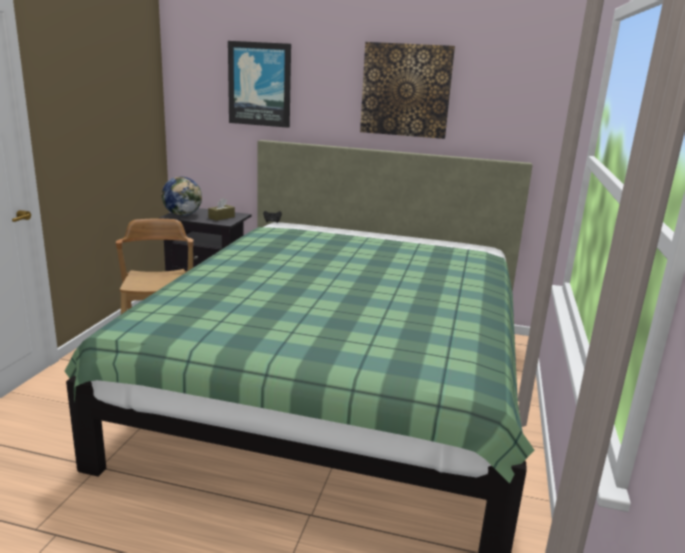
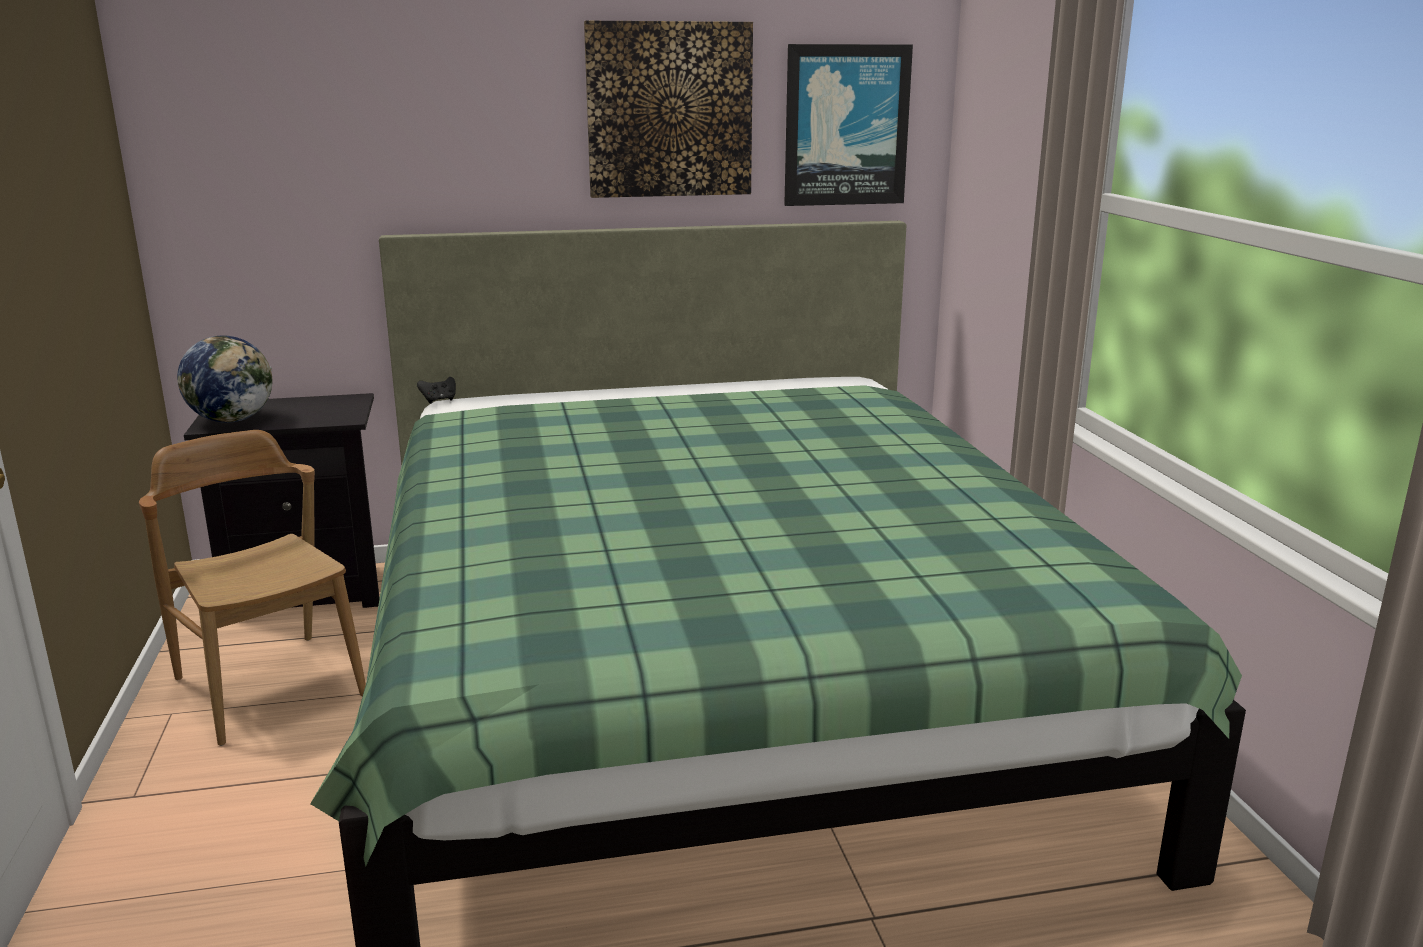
camera: 25 degrees left, 0 degrees up
(221, 217) = (323, 410): brown tissue box -> none
(260, 84) = (363, 119): picture -> picture (846, 126)

